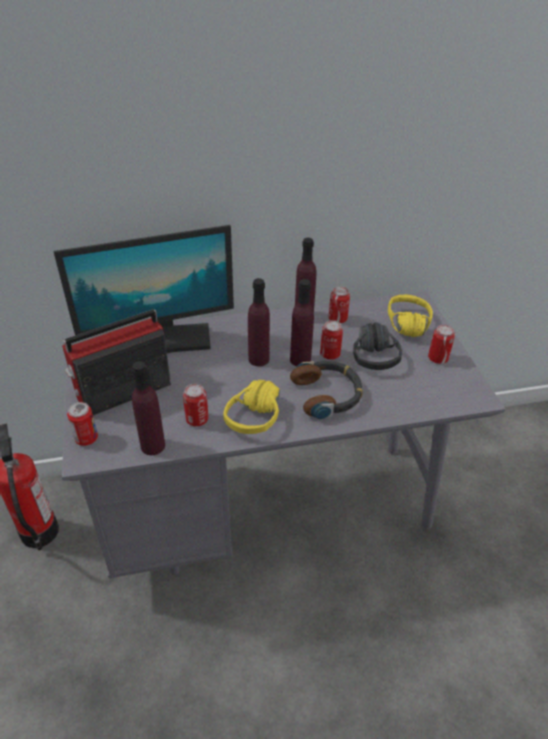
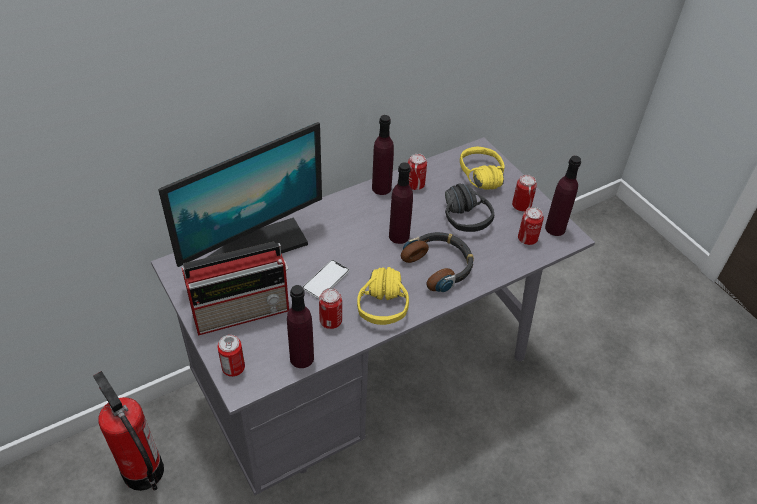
camera: 20 degrees left, 5 degrees up
(122, 391) = (243, 311): radio -> radio turned 150 degrees counterclockwise
(211, 382) = (326, 280): none -> phone
(258, 359) = (359, 244): purple bottle -> purple bottle (555, 228)
(330, 354) = (424, 224): can -> can (527, 239)

